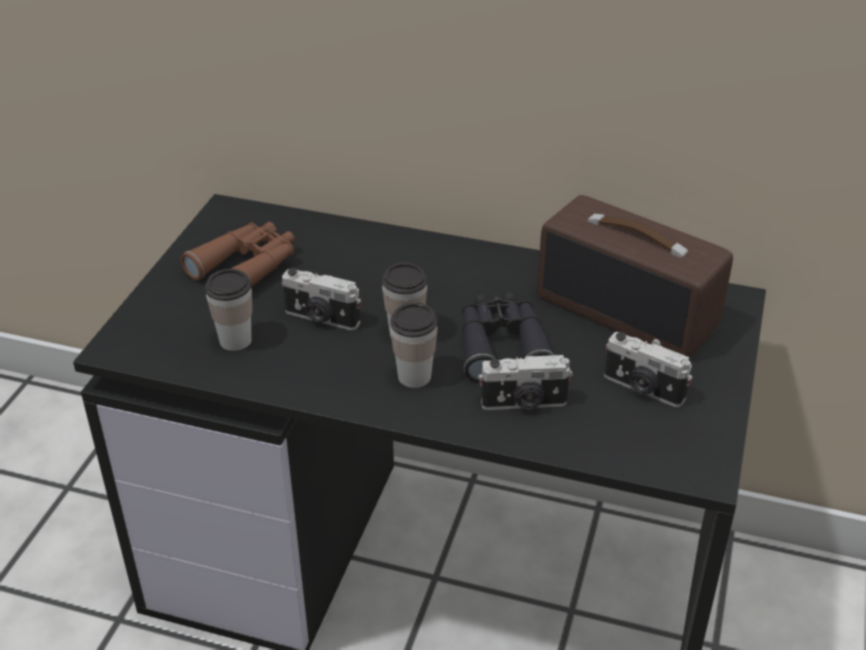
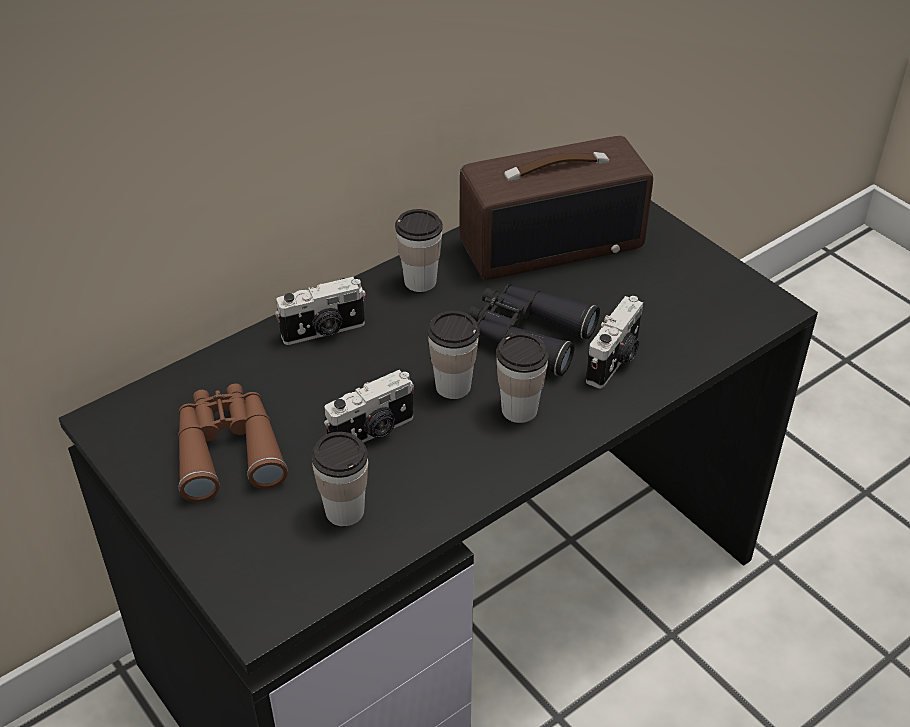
camera: 55 degrees left, 5 degrees up
(501, 268) = (420, 281): none -> cup
(643, 389) = (654, 287): camera -> camera (324, 331)

